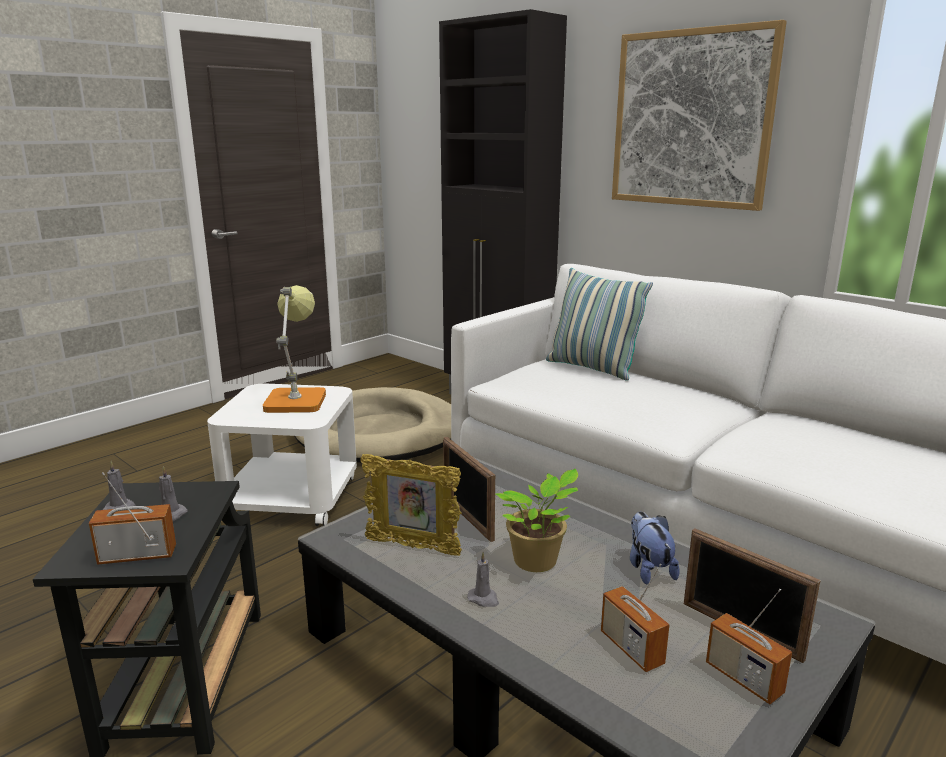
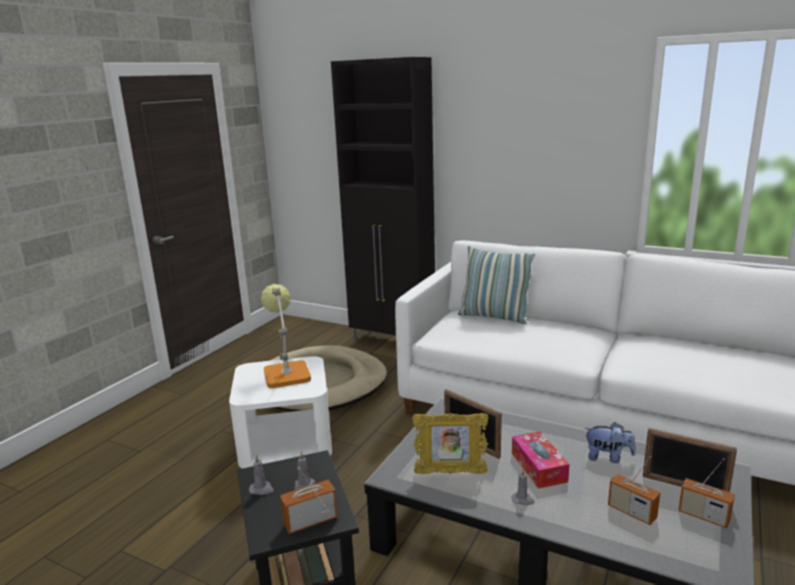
camera: 15 degrees left, 0 degrees up
(538, 562) = (538, 467): potted plant -> tissue box
(648, 569) = (608, 457): plush toy -> plush toy turned 135 degrees clockwise
(691, 119) = (533, 132): picture -> none

